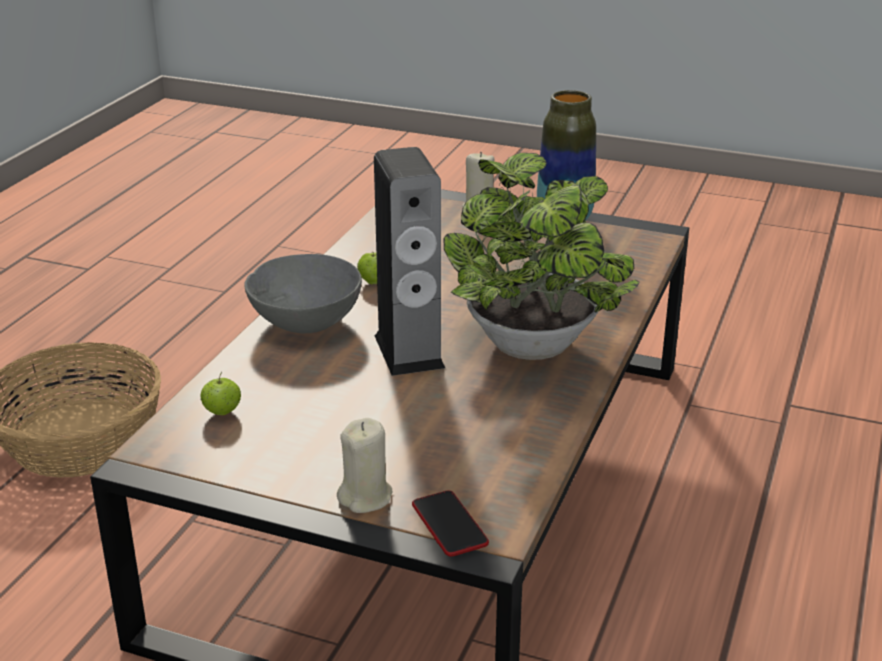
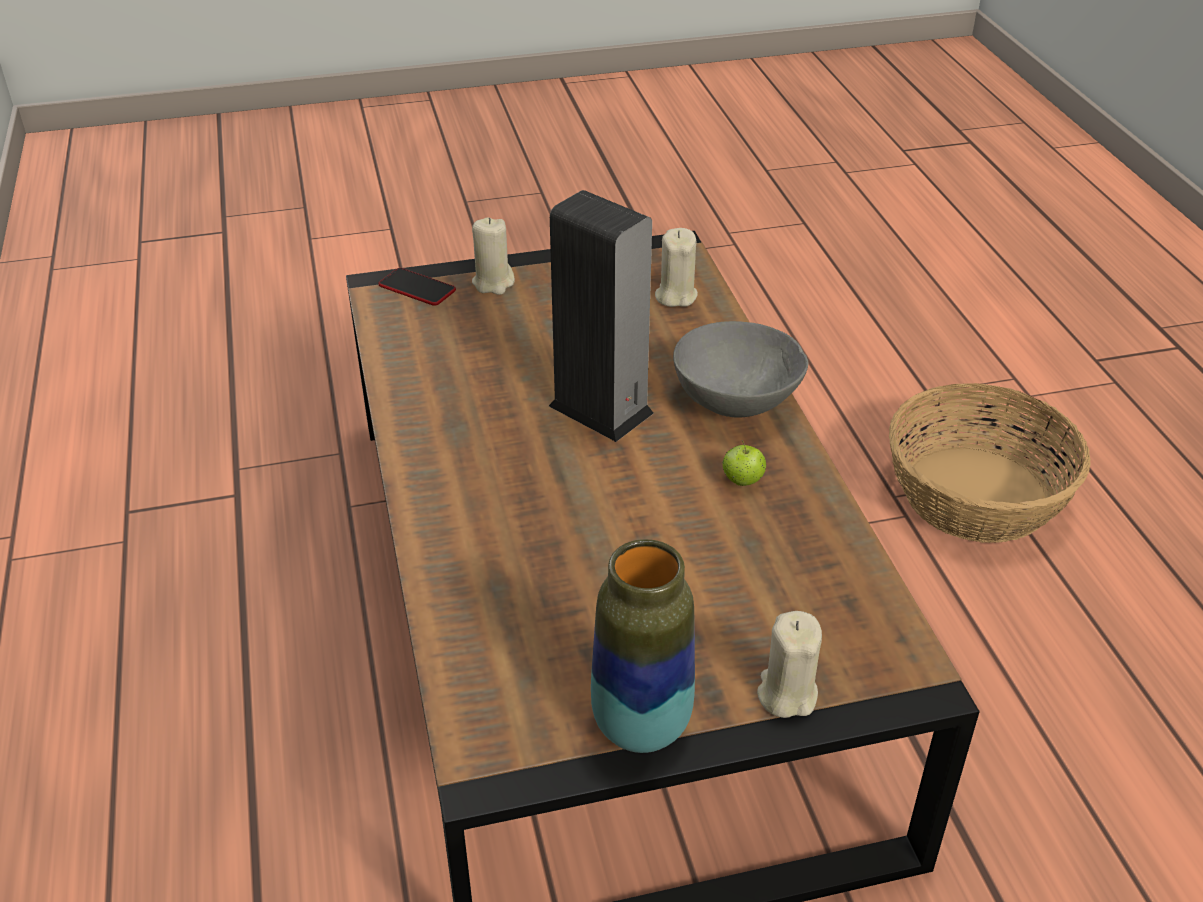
camera: 145 degrees right, 10 degrees up
(222, 412) = (675, 296): apple -> beige candle
(535, 350) = (483, 462): potted plant -> none

